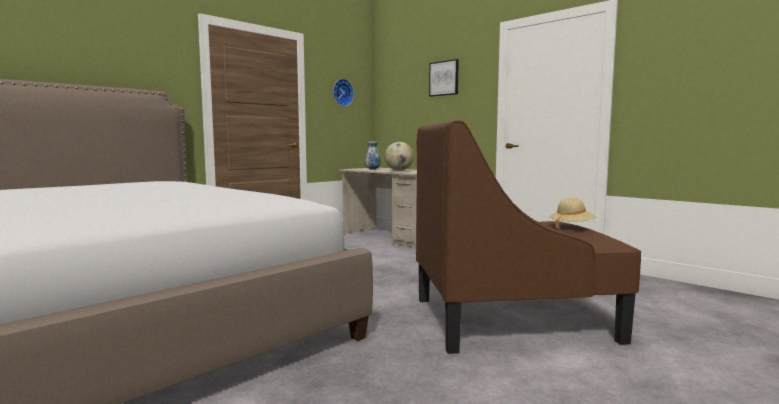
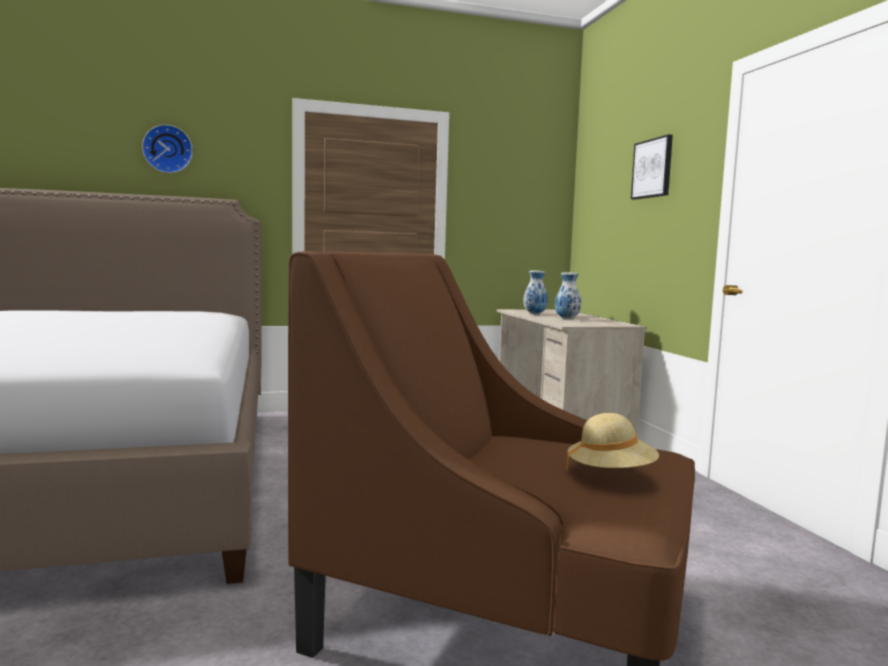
camera: 30 degrees right, 0 degrees up
(342, 92) = (512, 195): wall clock -> wall clock (168, 149)
(399, 170) = (567, 318): globe -> vase

